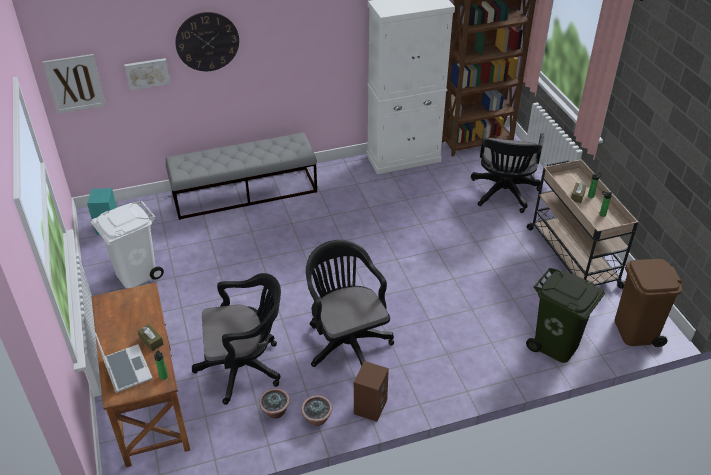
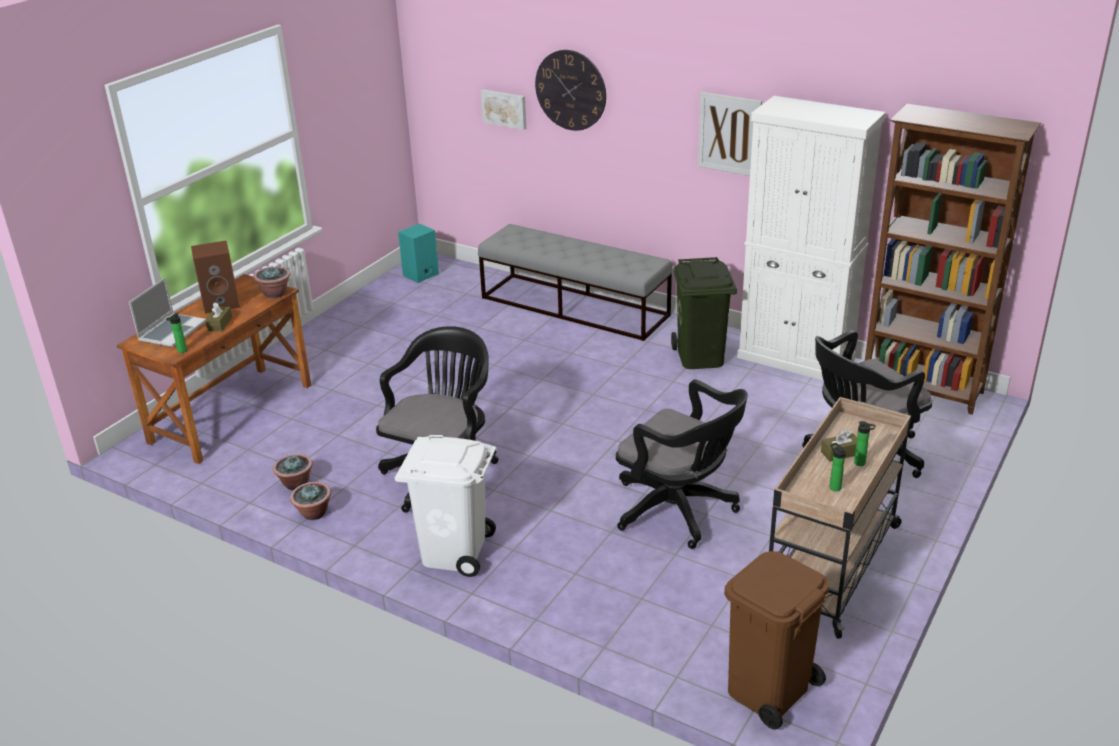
camera: 50 degrees right, 10 degrees down
(75, 83) = (435, 96): picture -> picture (729, 134)
(136, 273) = (381, 319): white trash can -> white trash can (454, 551)
(146, 295) = (275, 294): none -> potted plant
(244, 367) = (333, 436): black office chair -> black office chair (679, 511)
(370, 406) = (370, 537): brown speaker -> brown speaker (222, 303)
(555, 345) = (640, 628): green trash can -> green trash can (699, 357)

